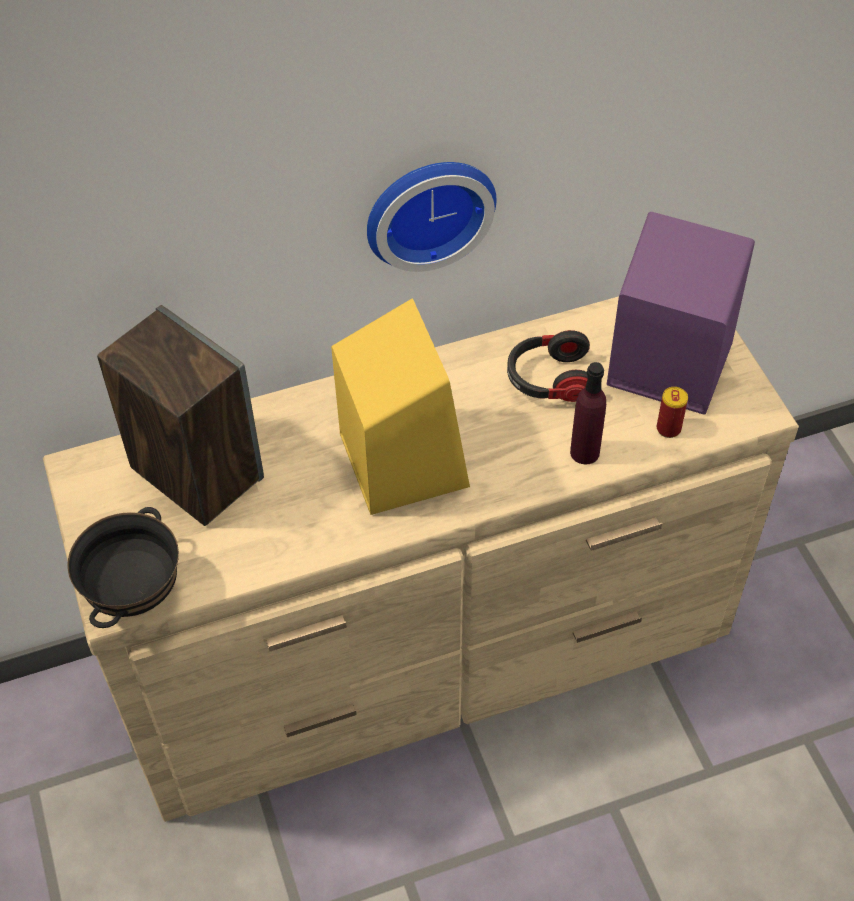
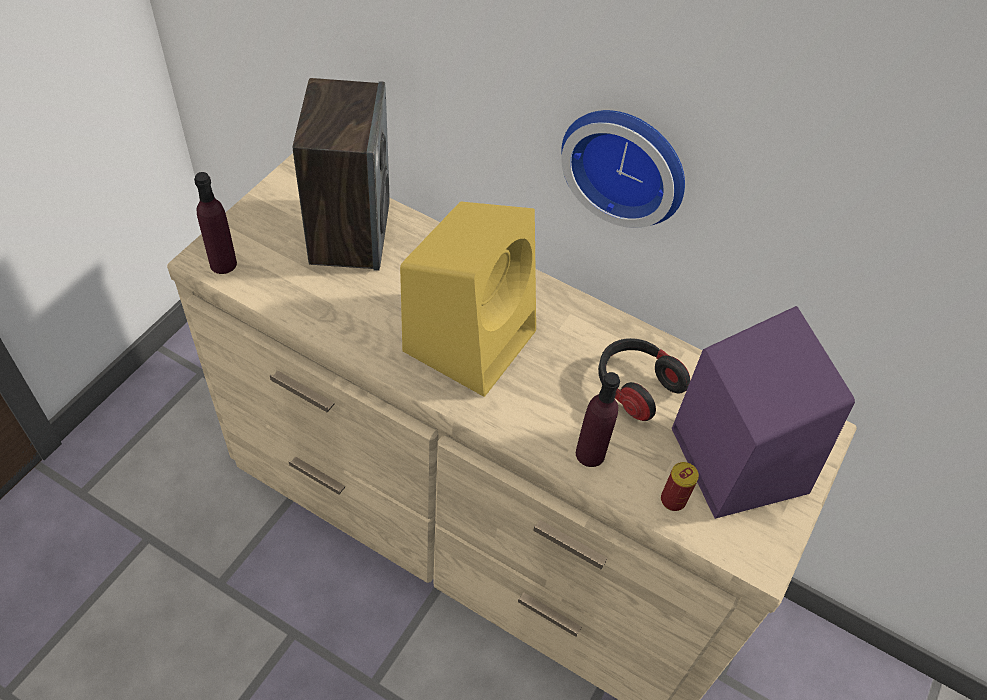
camera: 45 degrees right, 0 degrees up
(136, 594) = (223, 264): black bowl -> purple bottle

